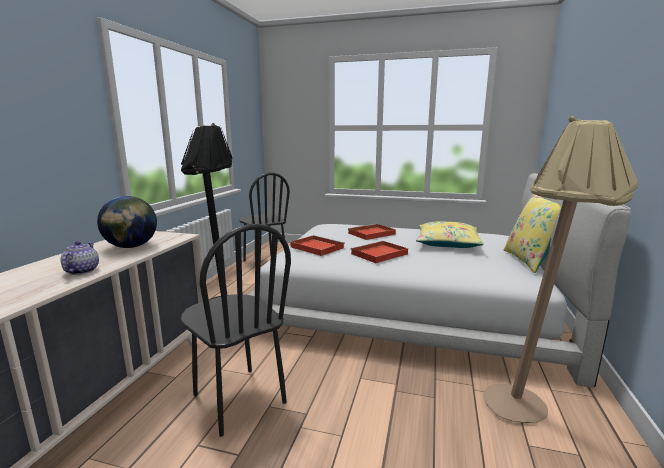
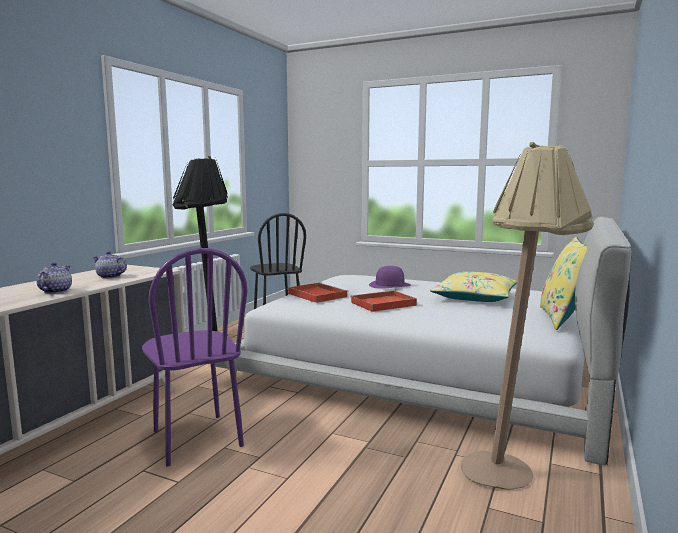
camera: 10 degrees right, 5 degrees down
(131, 247) = (109, 276): globe -> teapot
(238, 399) = (196, 438): black chair -> purple chair
(371, 234) = (389, 285): red tray -> purple hat

